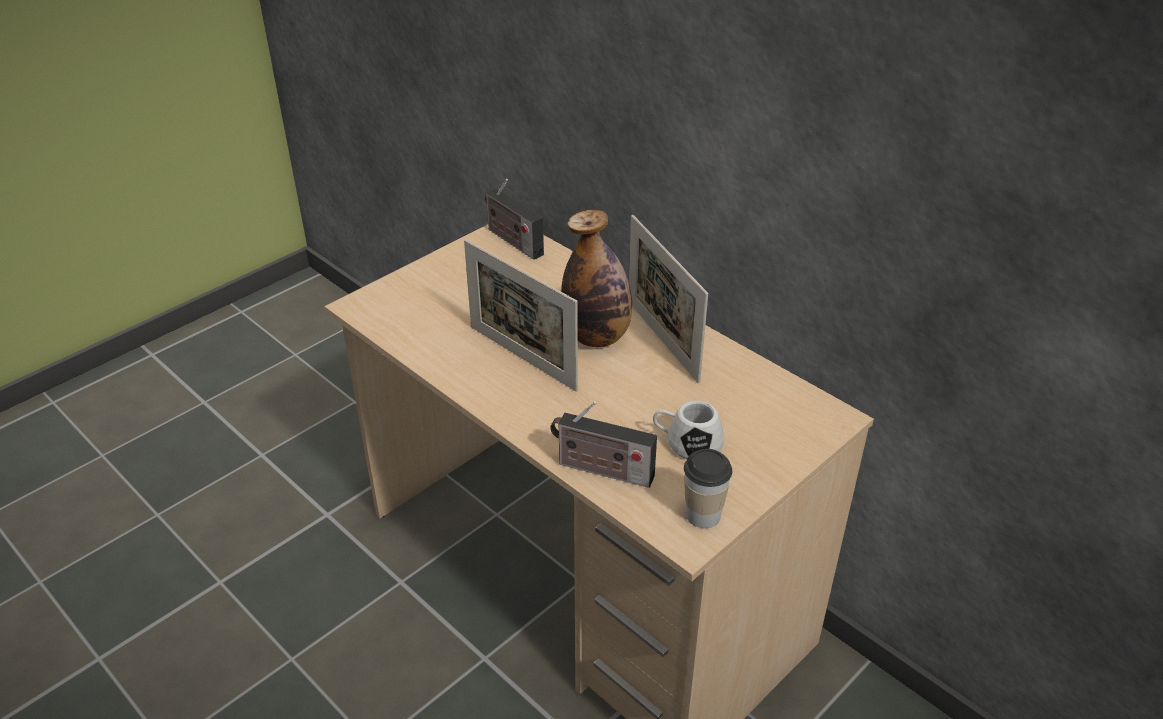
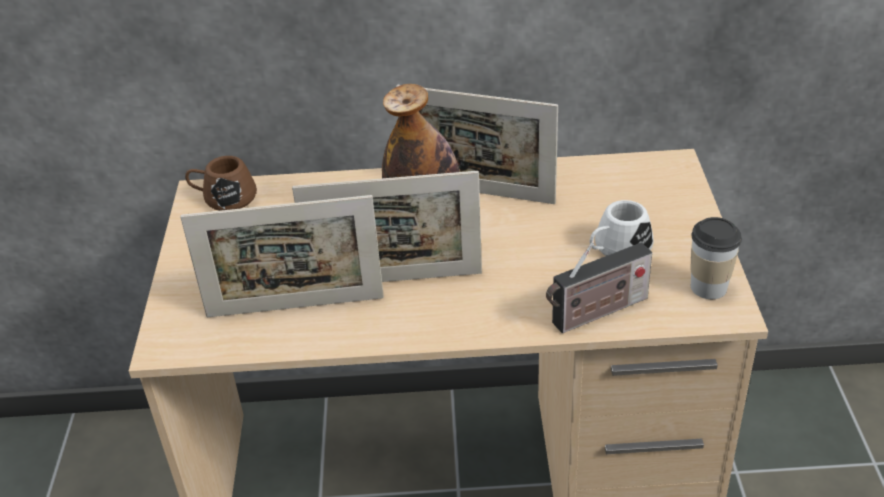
camera: 45 degrees left, 0 degrees up
(447, 332) = (295, 307): none -> picture frame
(512, 241) = (223, 198): radio -> brown mug

